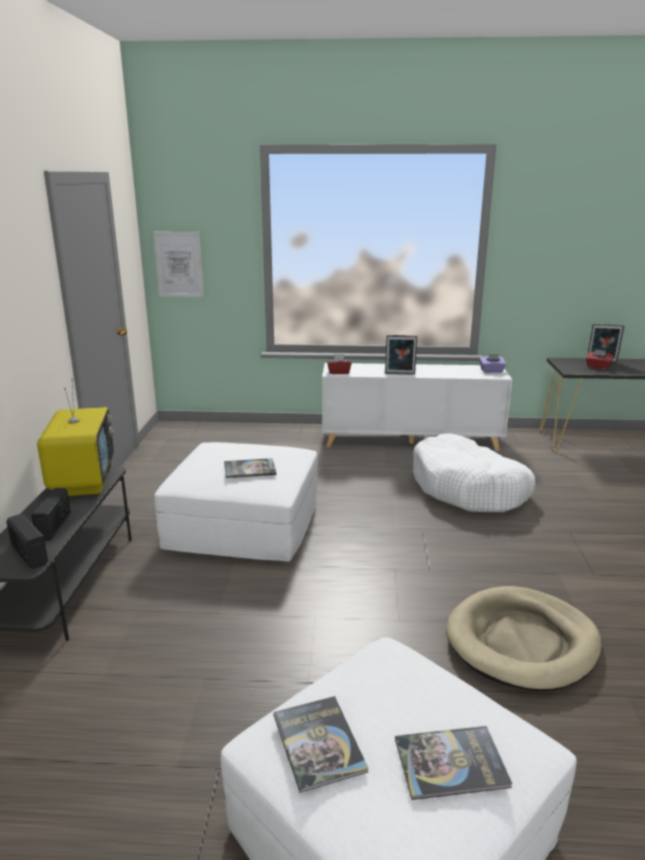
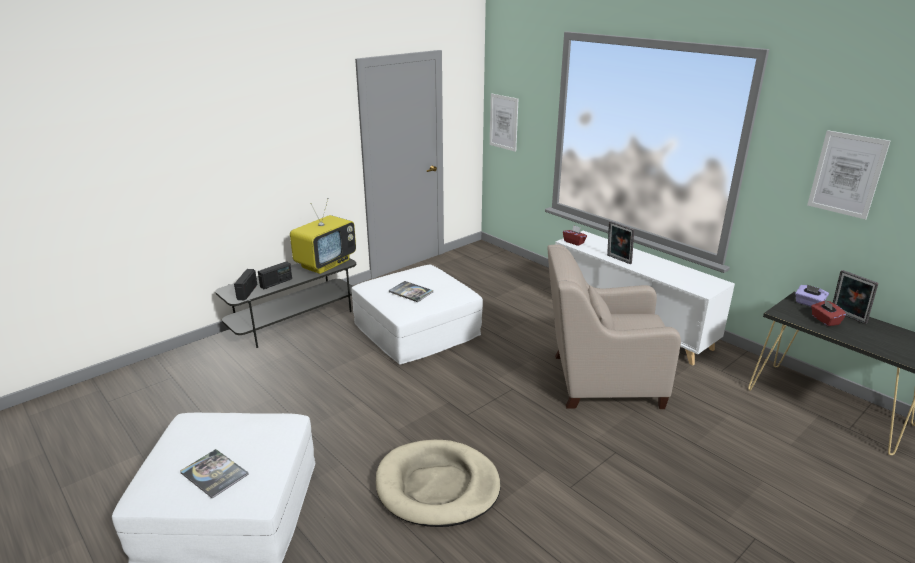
camera: 45 degrees right, 5 degrees up
(318, 743) = (194, 432): book -> none
(468, 488) = (601, 380): white dog bed -> beige armchair
(491, 371) = (708, 285): purple tissue box -> purple tissue box (808, 303)
(575, 244) = (846, 174): none -> picture

